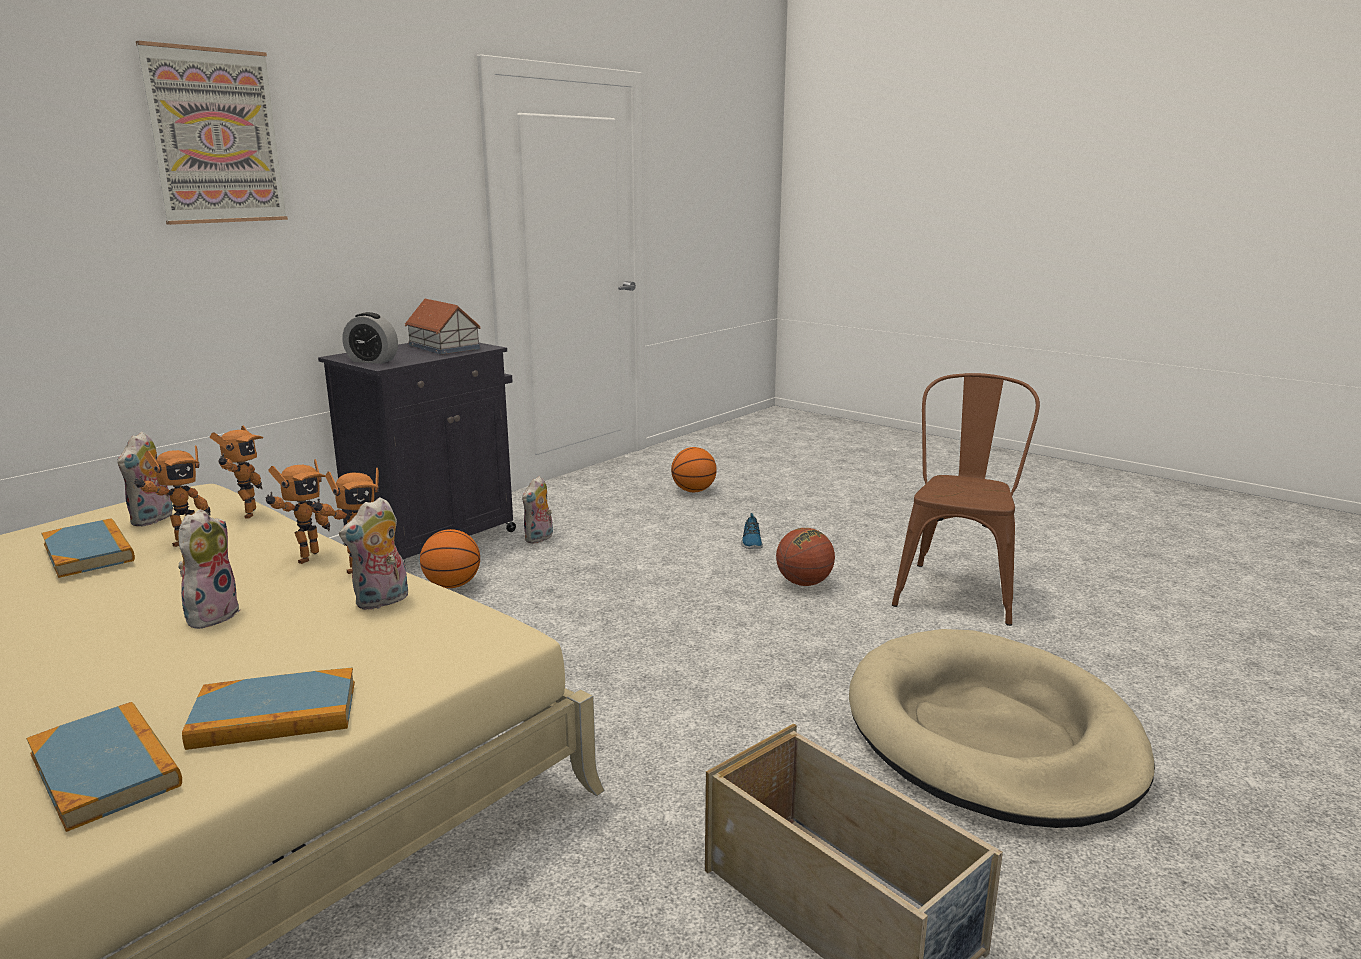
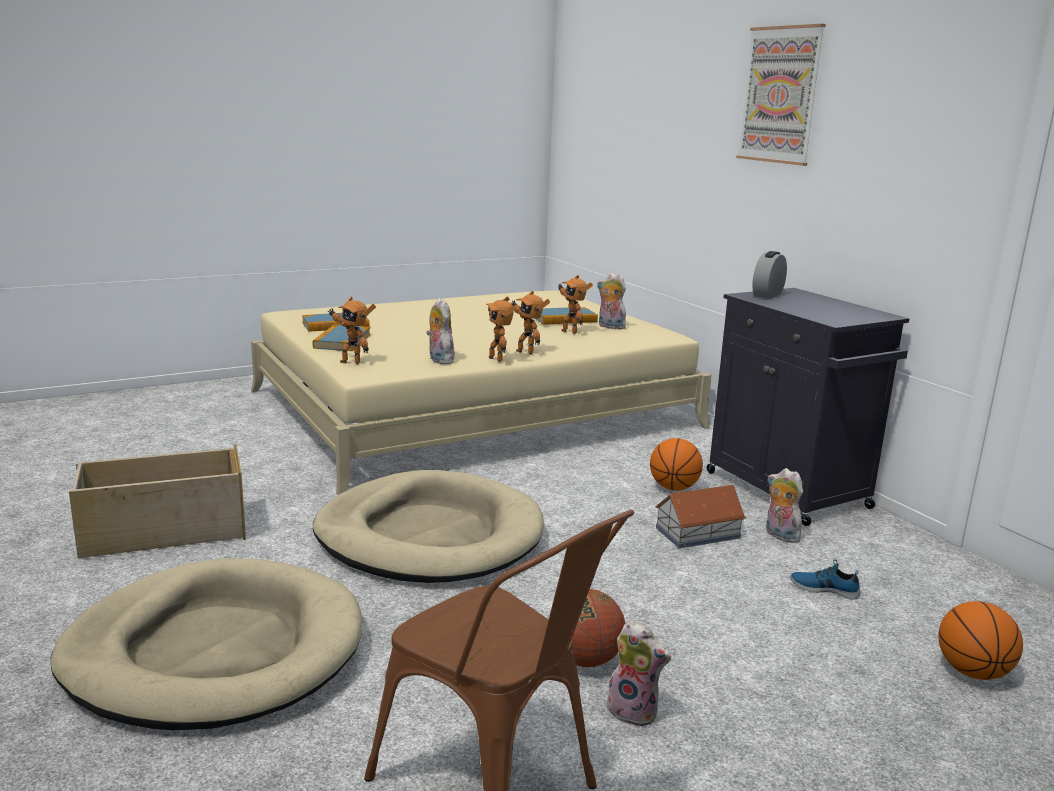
camera: 110 degrees right, 0 degrees up
(211, 614) = (460, 336): plush toy -> plush toy (635, 711)
(246, 514) = (610, 342): toy robot -> toy robot (351, 362)
(444, 347) = (837, 312): toy house -> toy house (696, 532)
(668, 689) = (429, 536): none -> beige dog bed
(751, 542) = (736, 662): shoe -> shoe (824, 588)

